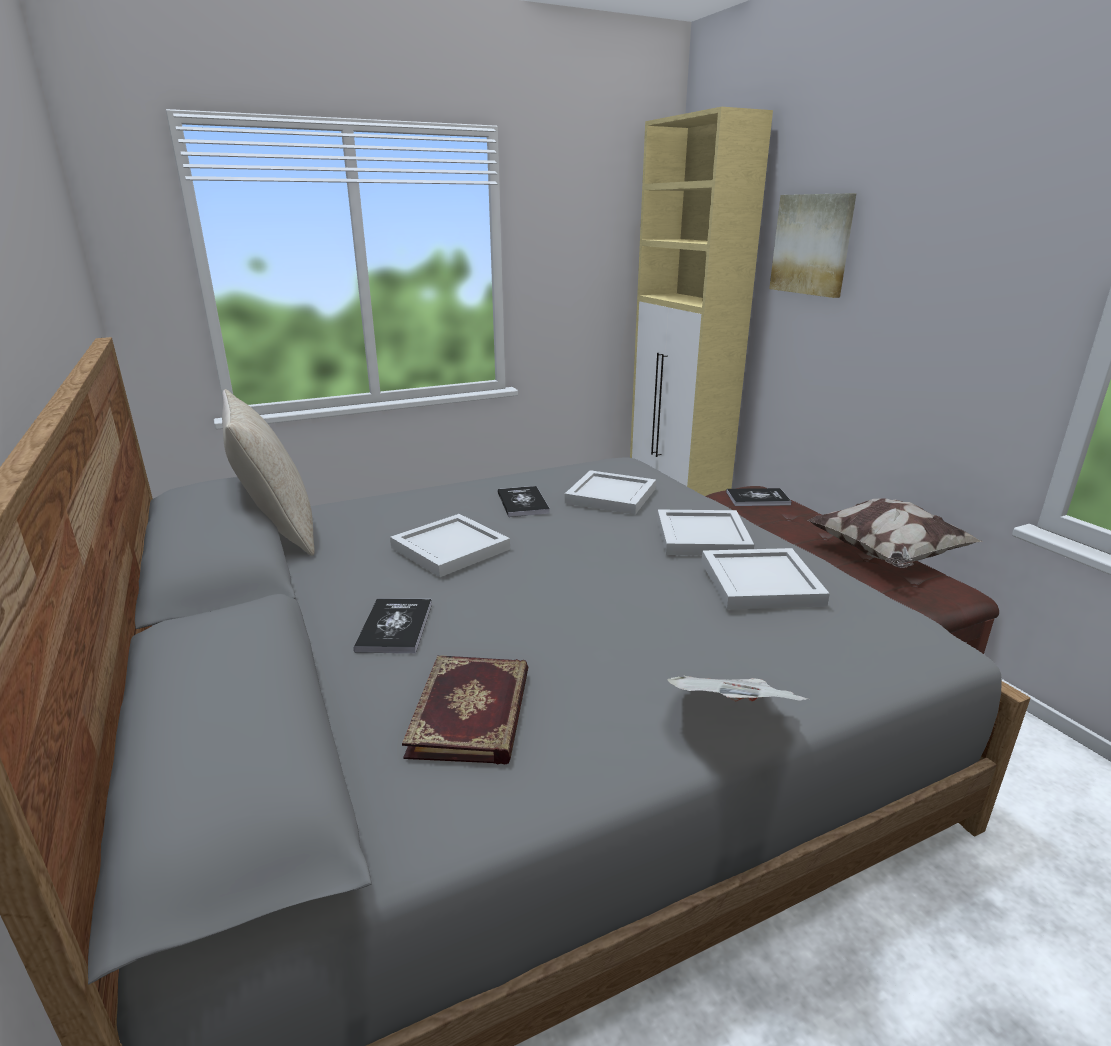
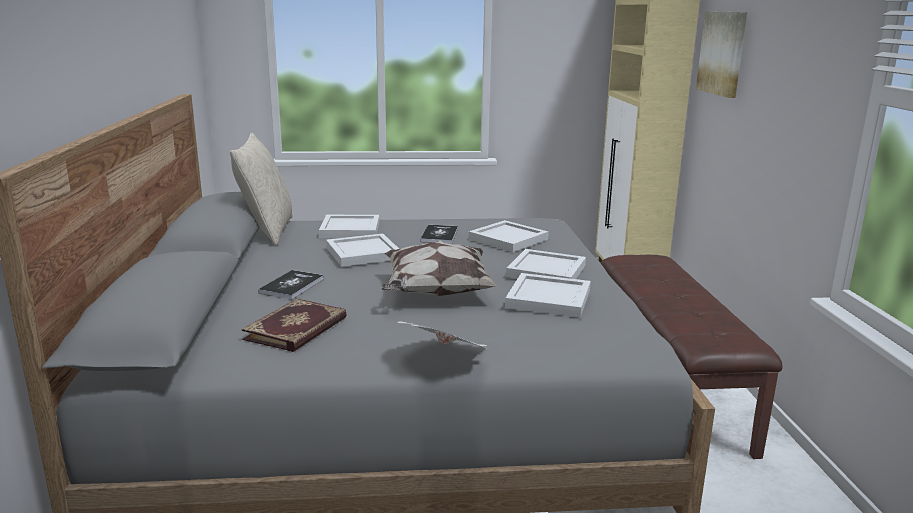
camera: 20 degrees right, 5 degrees down
(396, 511) = (349, 229): none -> white tray
(757, 498) = (650, 263): book -> none
(886, 556) = (714, 314): pillow -> pillow (436, 293)

